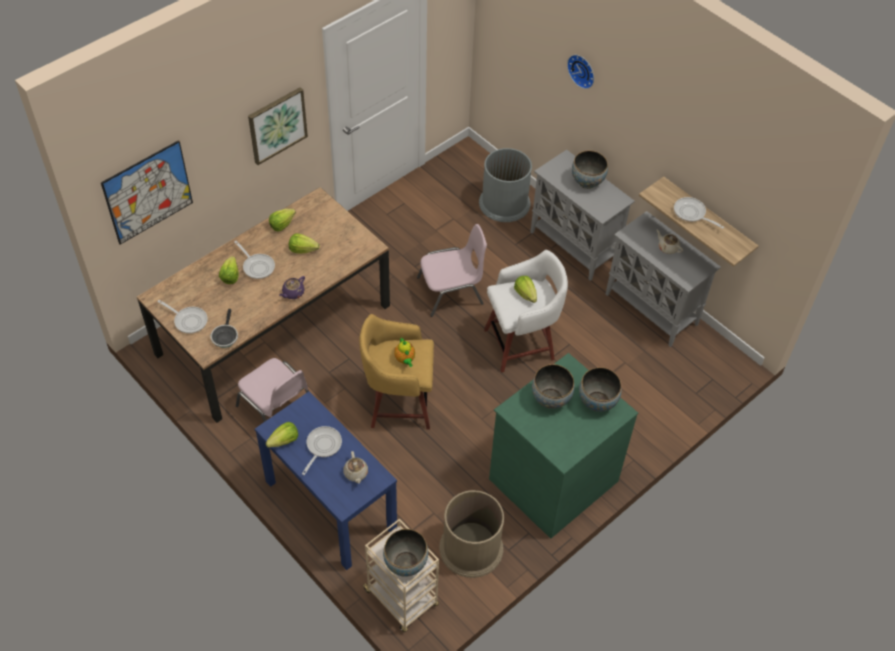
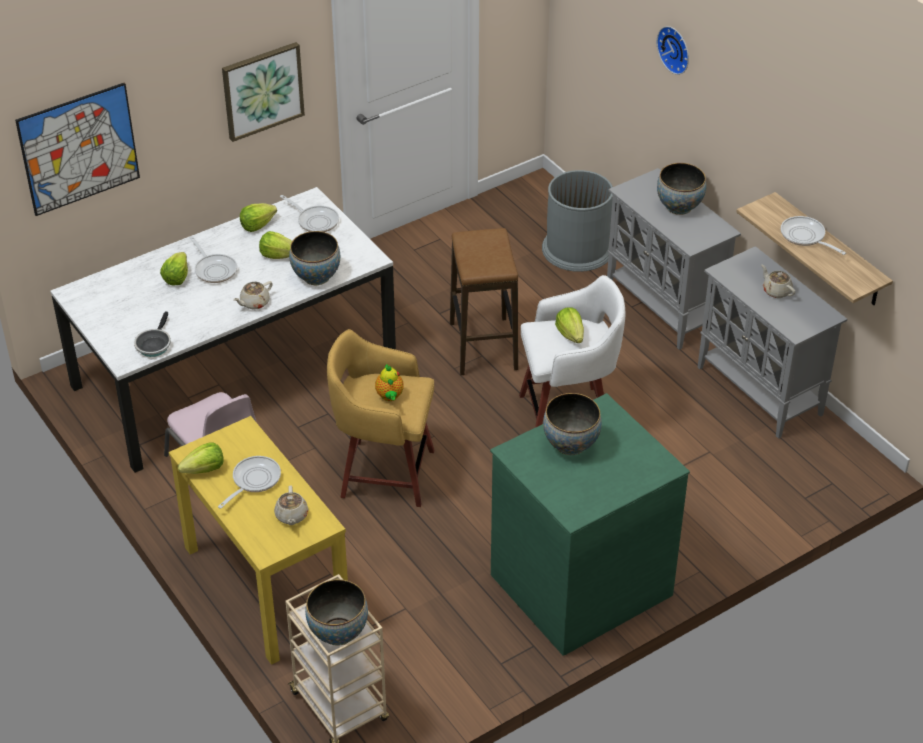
camera: 10 degrees right, 10 degrees down
(188, 320) = (111, 322): frying pan -> frying pan (315, 221)
(274, 329) = (235, 370): brown dining table -> white dining table
(293, 293) = (254, 303): purple teapot -> beige teapot
(330, 505) = (265, 585): blue console table -> yellow console table
(451, 291) = (483, 346): pink chair -> stool
(471, 548) = (449, 656): brown trash can -> none
(597, 402) = (634, 453): bowl -> bowl (316, 276)

